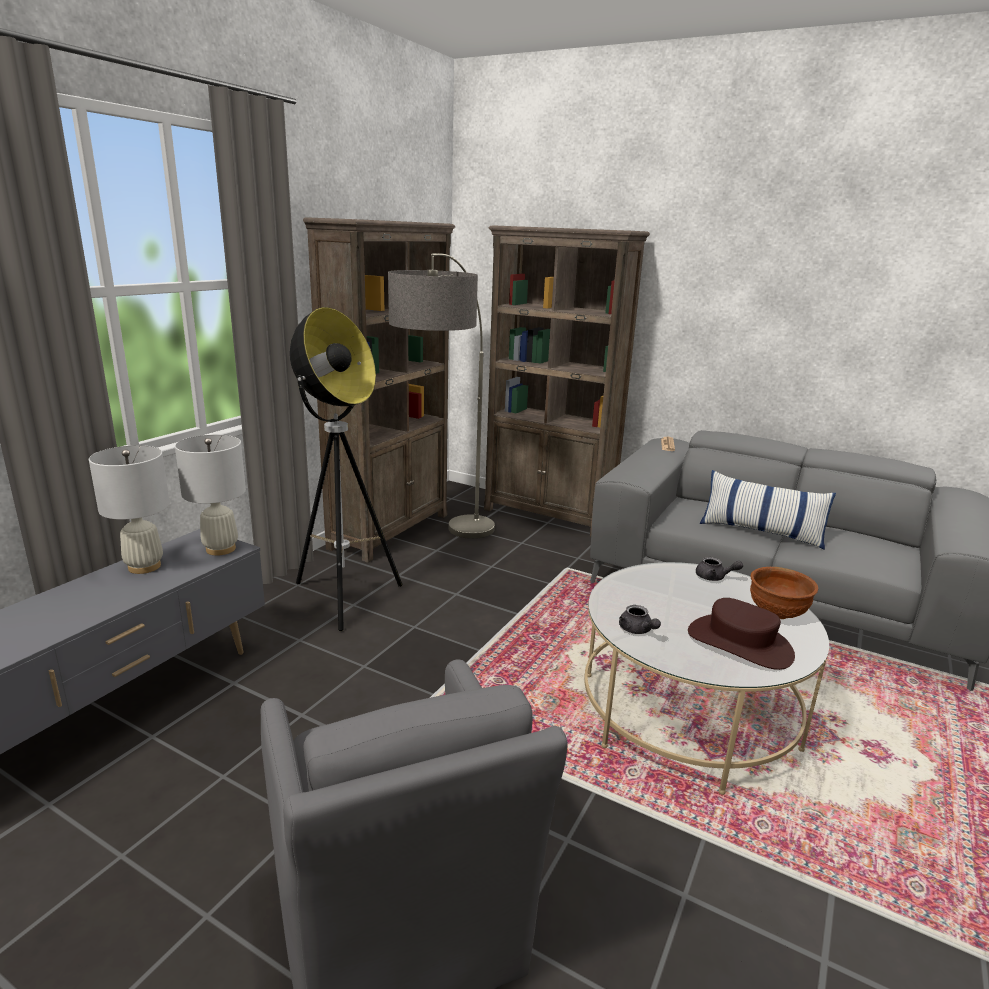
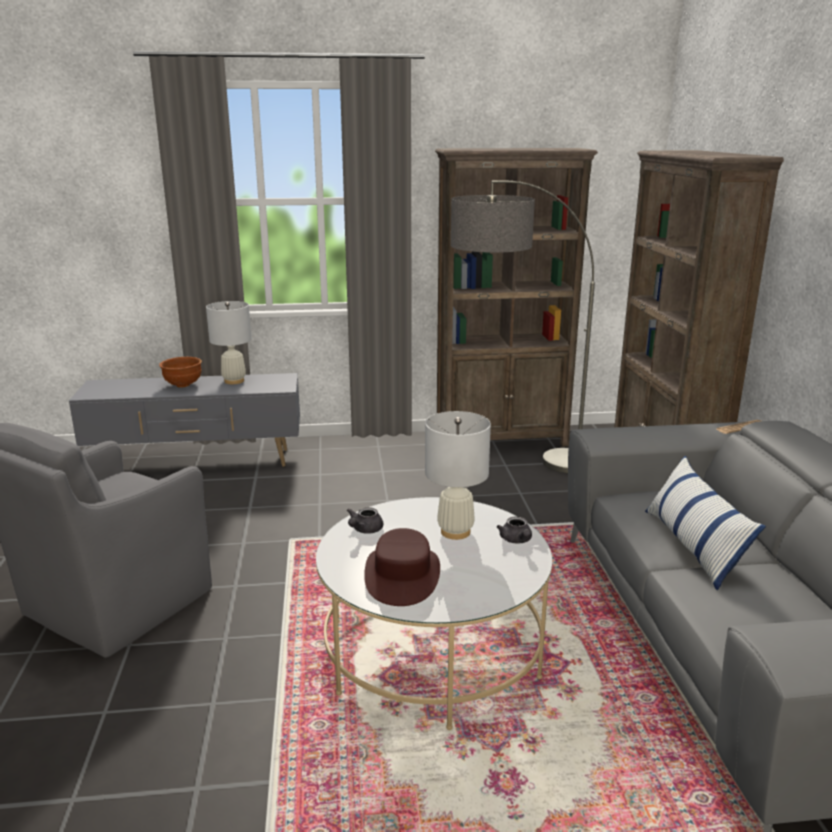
camera: 55 degrees right, 0 degrees up
(221, 549) = (278, 386): white table lamp -> white table lamp (455, 532)
(344, 598) = (386, 465): floor lamp -> none
(776, 614) = (487, 583): brown bowl -> brown bowl (183, 385)

